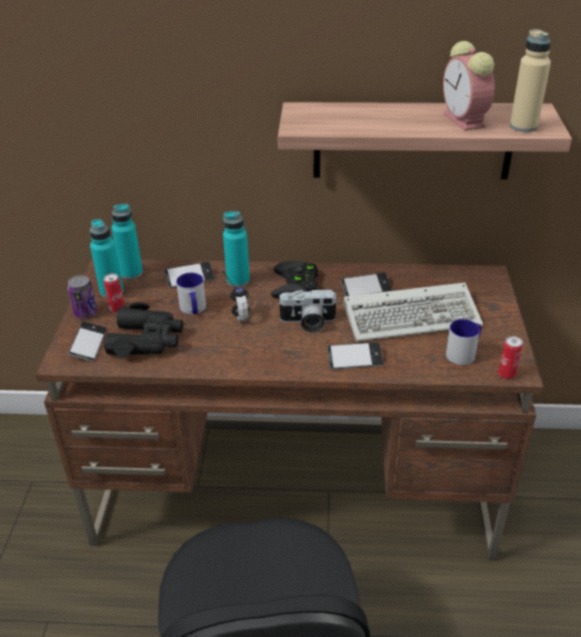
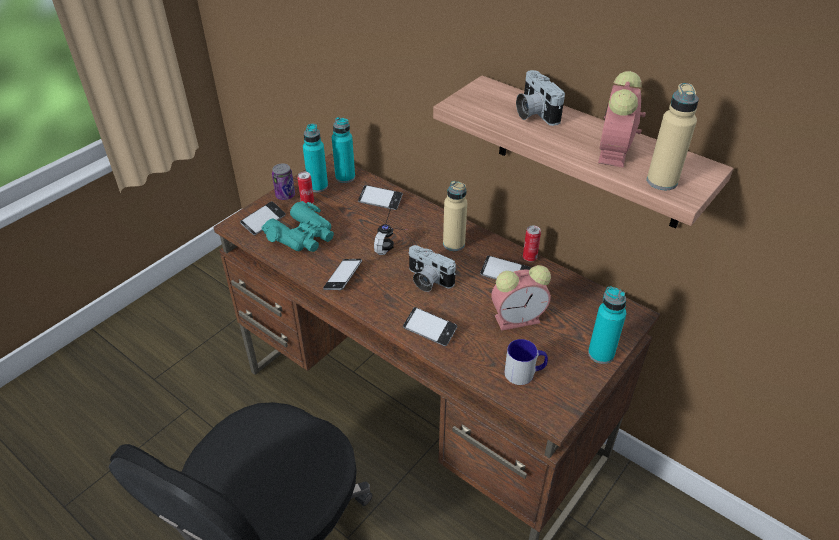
camera: 35 degrees right, 5 degrees up
(147, 339) = (303, 236): black binoculars -> turquoise binoculars
(193, 309) = (357, 228): mug -> none
(229, 356) = (343, 277): none -> phone
(238, 280) = (413, 219): turquoise bottle -> turquoise bottle (601, 354)
(297, 285) = (454, 244): black game controller -> beige bottle
(367, 114) = (534, 112): none -> camera
(414, 316) = (519, 318): keyboard -> alarm clock
(506, 375) = (539, 412): can -> can (529, 257)

